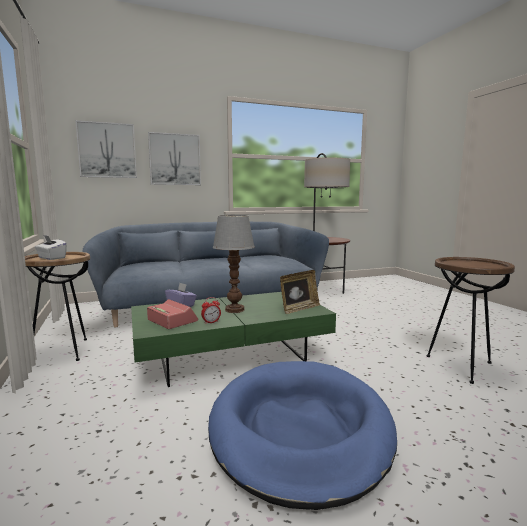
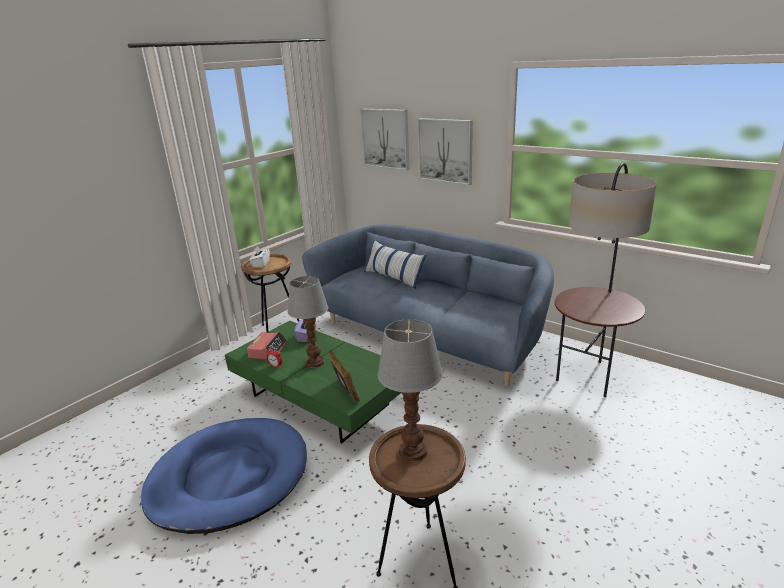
camera: 60 degrees right, 15 degrees up
(170, 262) = (394, 277): none -> pillow
(299, 309) = (345, 392): picture frame -> picture frame turned 135 degrees counterclockwise
(465, 264) = (412, 451): none -> table lamp

